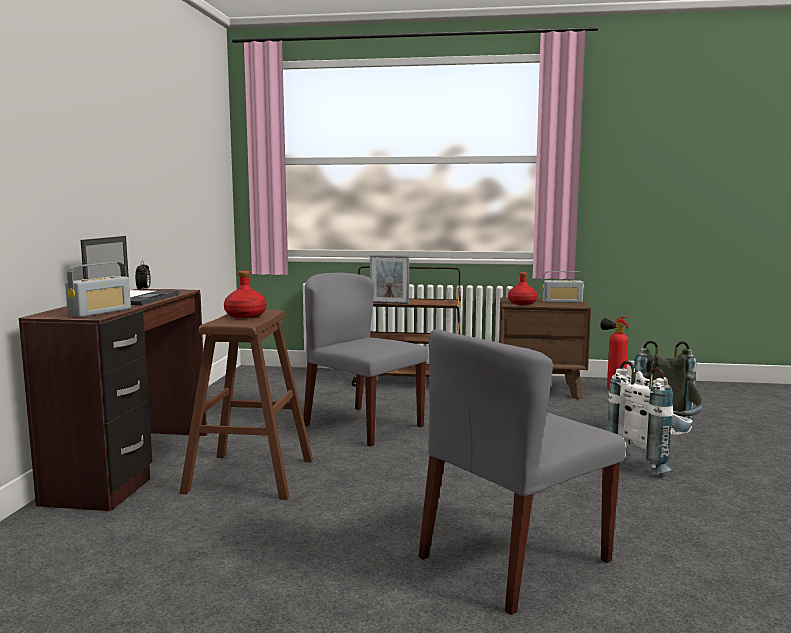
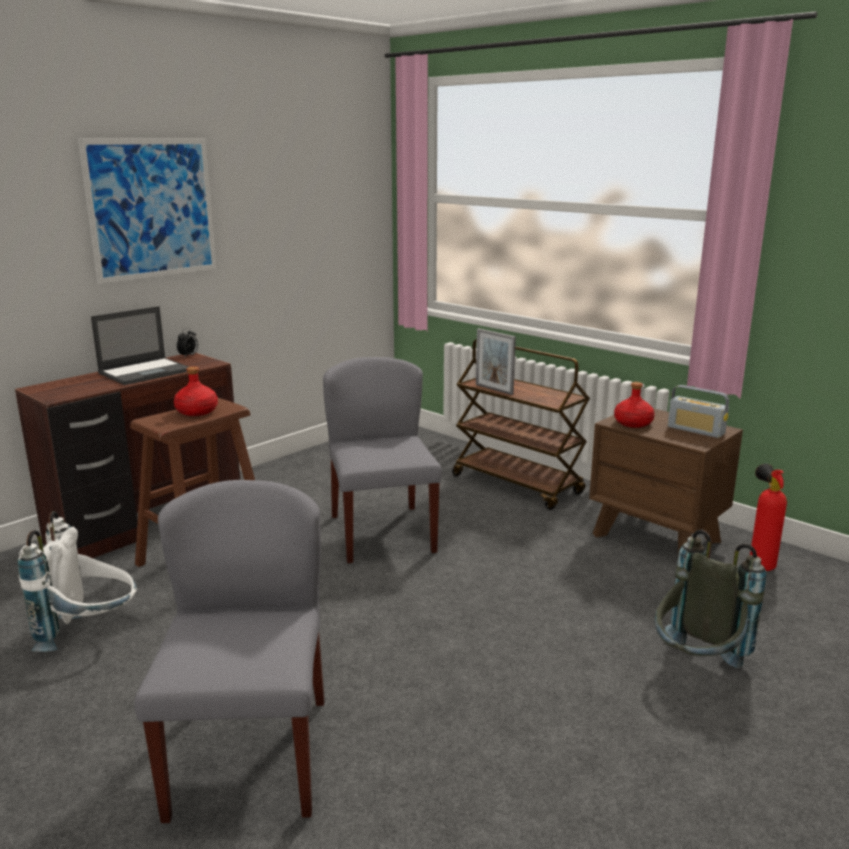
camera: 35 degrees right, 10 degrees up
(100, 312) = (73, 392): radio -> none
(105, 140) = (152, 209): none -> picture
(514, 560) = (249, 755): grey chair -> grey chair turned 90 degrees clockwise
(651, 461) = (604, 696): white backpack -> white backpack (90, 634)

